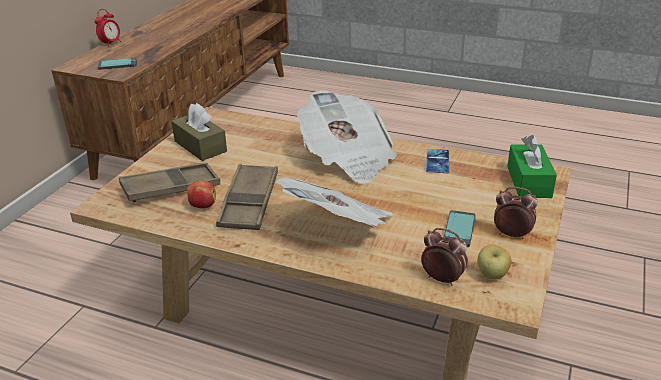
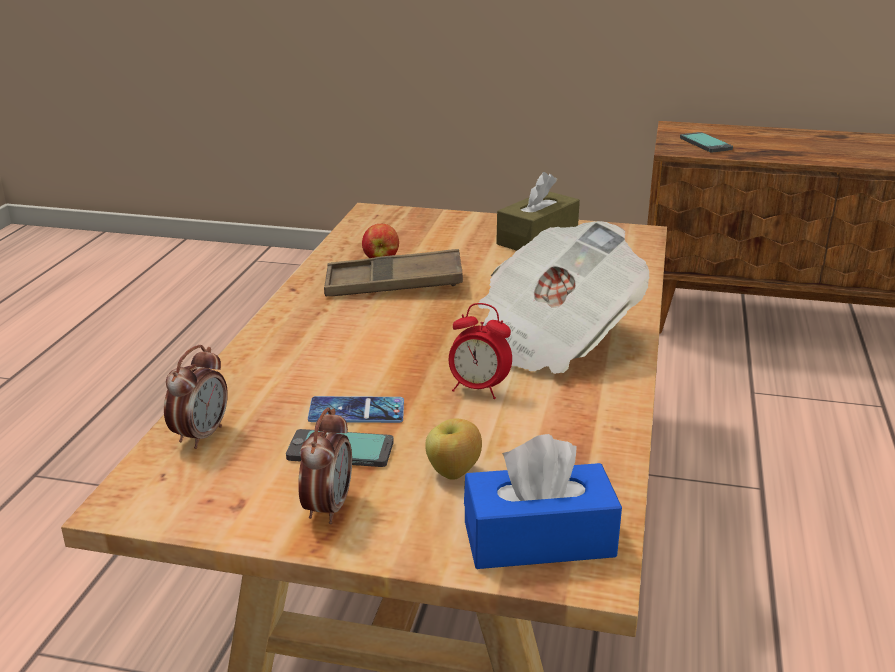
camera: 80 degrees right, 5 degrees down
(110, 44) = (775, 130): alarm clock -> alarm clock (478, 389)
(171, 188) = (419, 238): brown tray -> none
(338, 227) = (338, 347): newspaper -> none
(437, 161) = (580, 425): phone -> phone (356, 411)
(492, 275) = (203, 482): apple -> apple (453, 473)
(528, 182) = (539, 539): green tissue box -> blue tissue box

